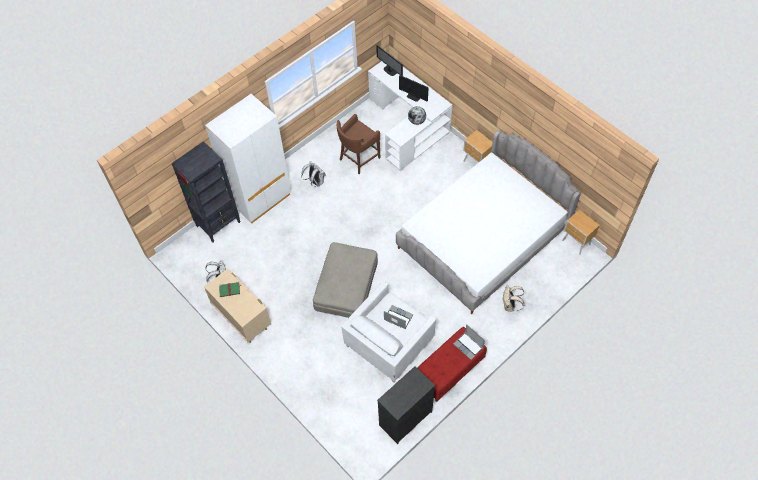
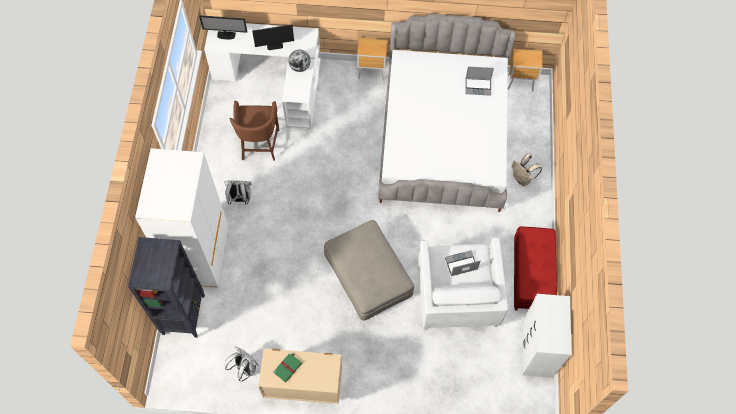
camera: 45 degrees left, 5 degrees up
(405, 418) = (536, 349): black dresser -> white dresser
(468, 346) = (540, 240): laptop -> laptop (478, 86)

